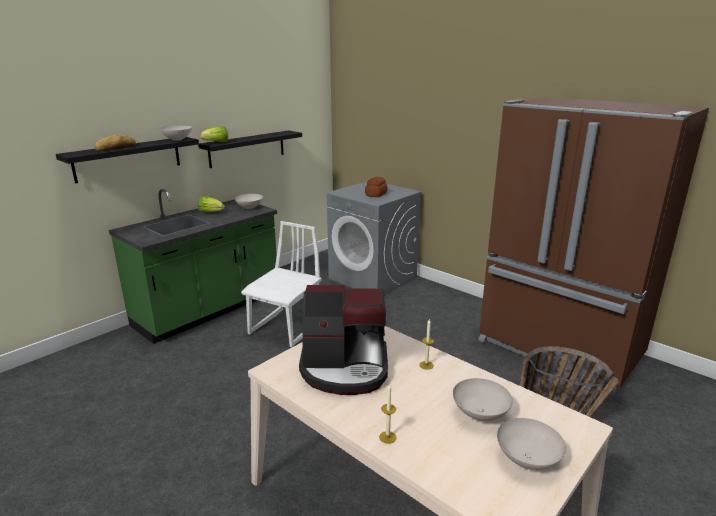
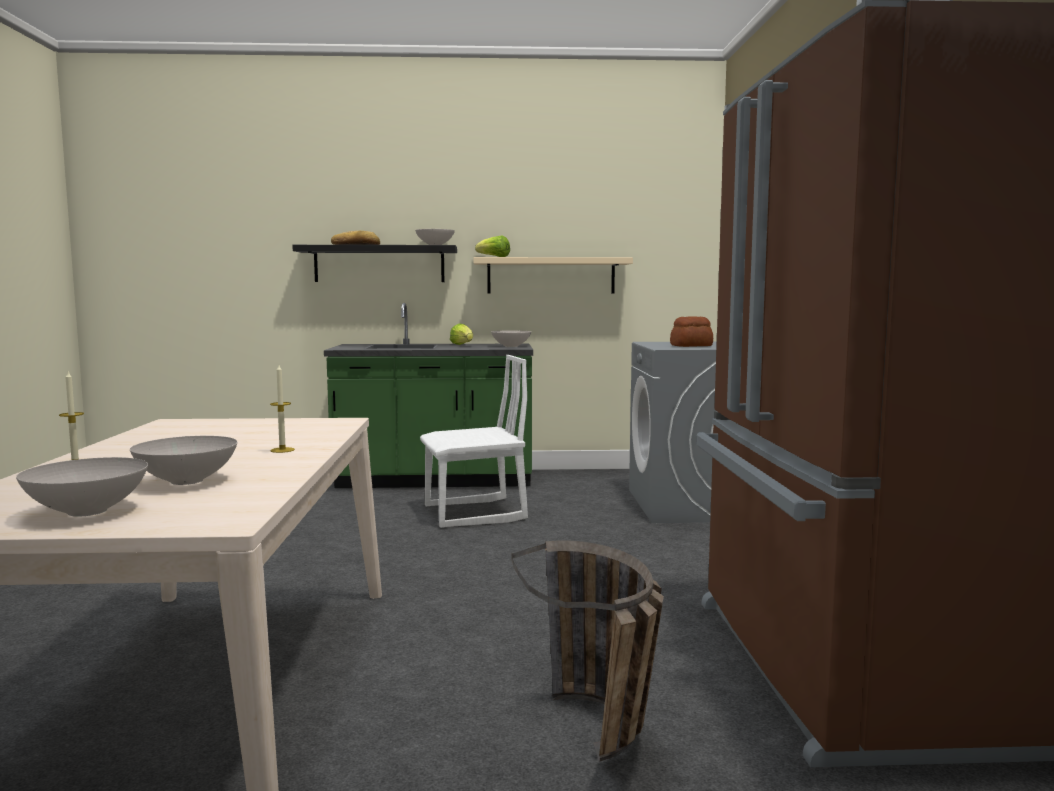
camera: 45 degrees right, 15 degrees down
(247, 148) = (551, 276): black shelf -> beige shelf
(345, 368) = (216, 434): coffee machine -> none

